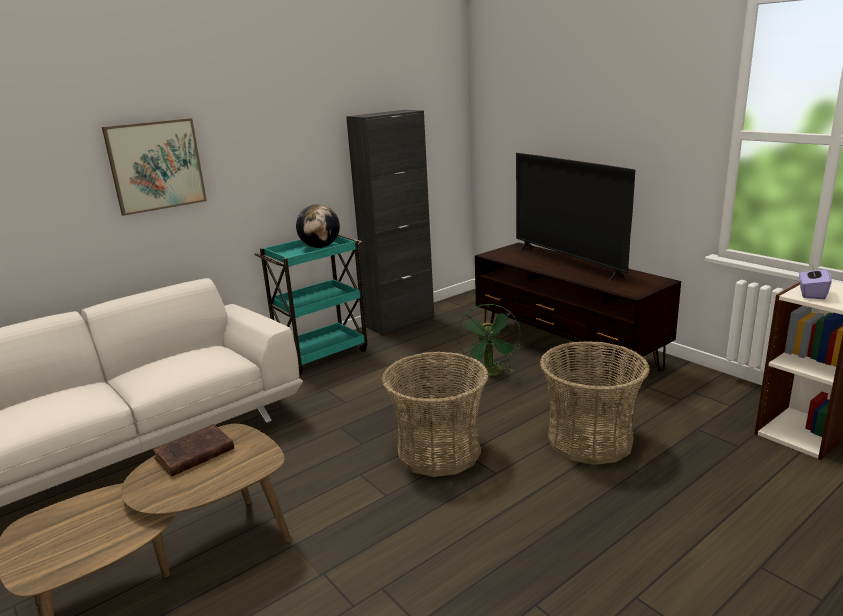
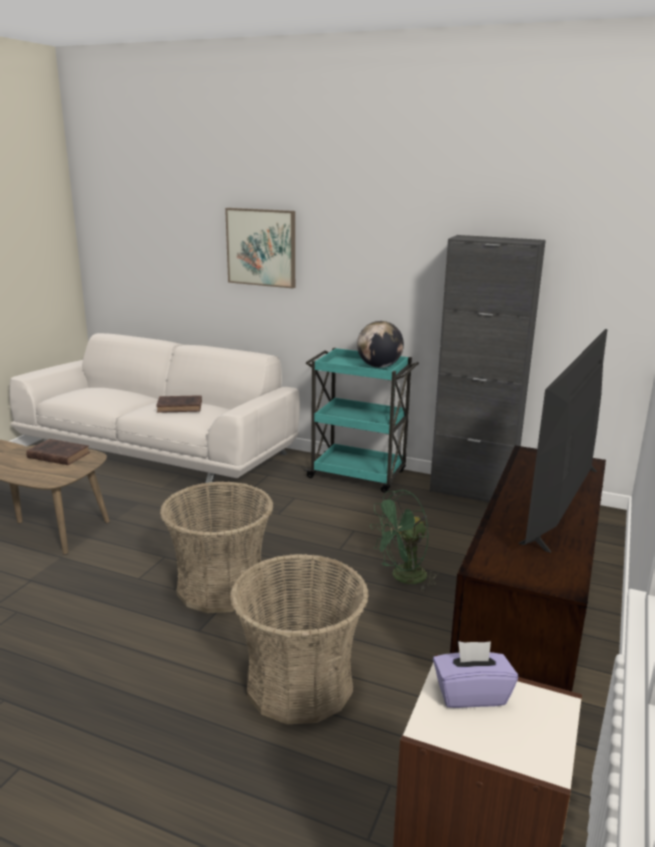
camera: 60 degrees right, 0 degrees up
(184, 361) = (181, 407): none -> brown book

